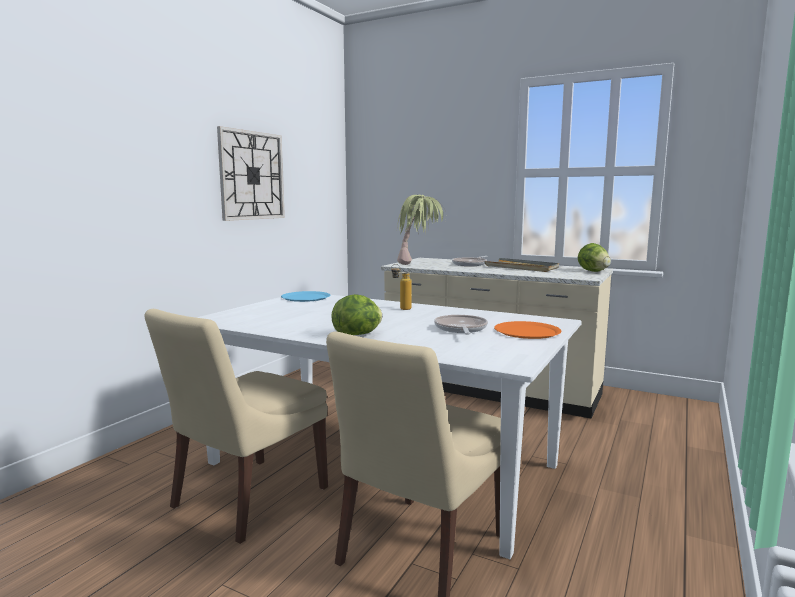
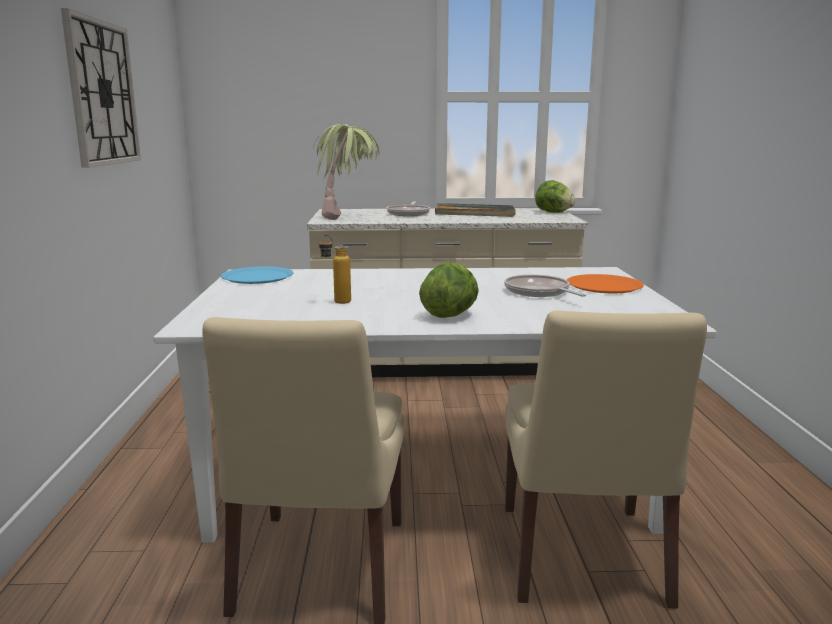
camera: 30 degrees left, 5 degrees up
(401, 308) = (416, 277): bottle -> bottle (335, 302)

